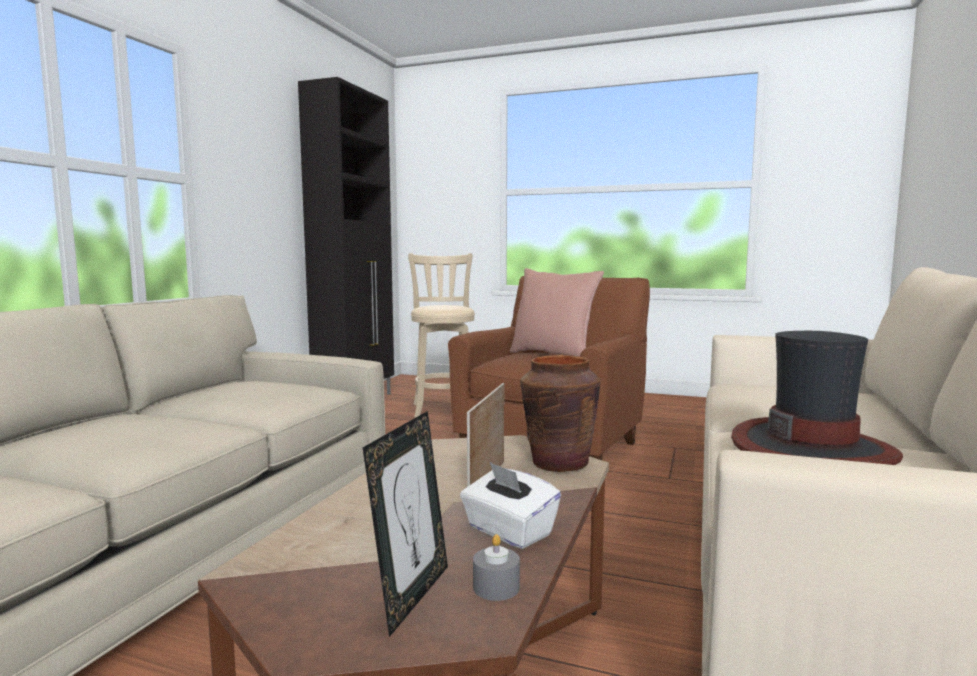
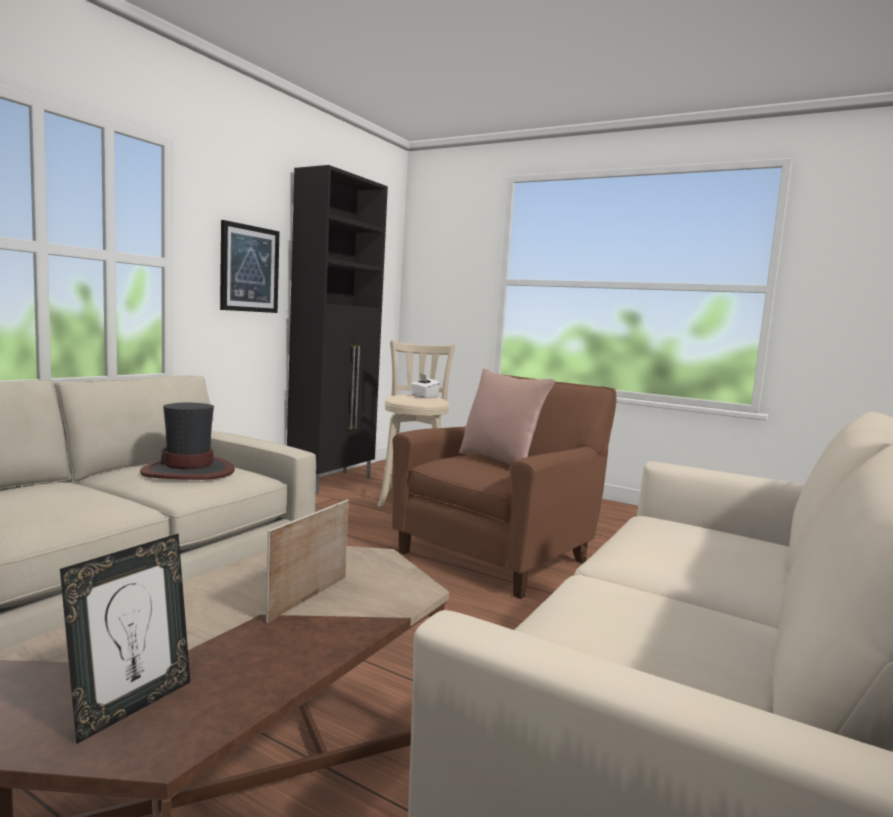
camera: 10 degrees right, 0 degrees up
(263, 186) = (249, 269): none -> picture
(496, 587) = (212, 711): grey candle -> none
(508, 532) = (279, 654): white tissue box -> white tissue box (423, 396)
(559, 463) = (397, 586): brown vase -> none
(812, 448) = (636, 610): hat -> hat (189, 471)

